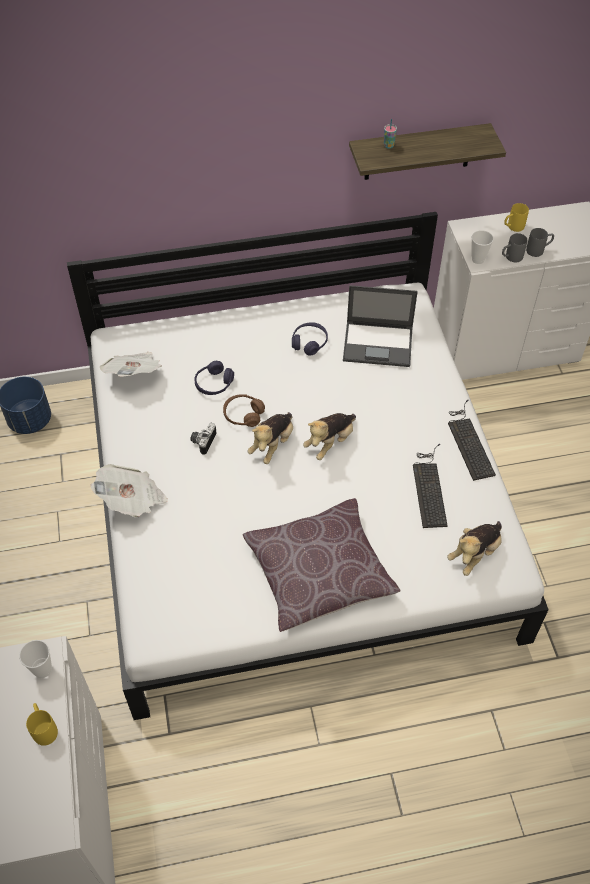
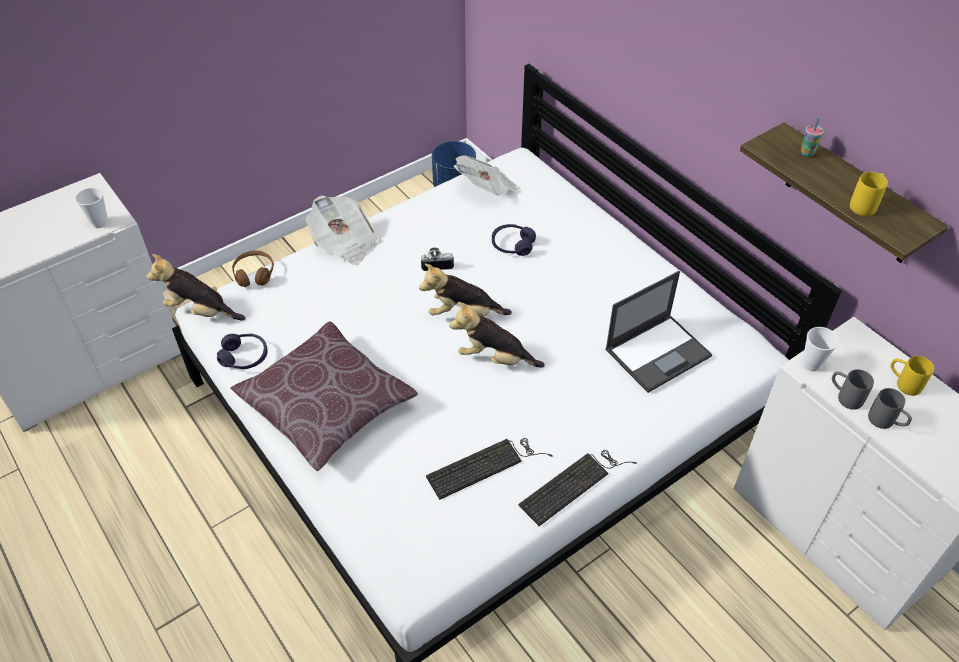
camera: 65 degrees right, 5 degrees down
(44, 728) = (46, 244): yellow mug -> yellow mug (865, 204)
(243, 415) = (487, 280): brown headphones -> brown headphones (254, 274)
(309, 343) = (618, 295): purple headphones -> purple headphones (244, 357)
(379, 344) = (658, 352): laptop -> laptop turned 105 degrees counterclockwise
(475, 553) = (415, 539): plush toy -> plush toy (201, 311)

